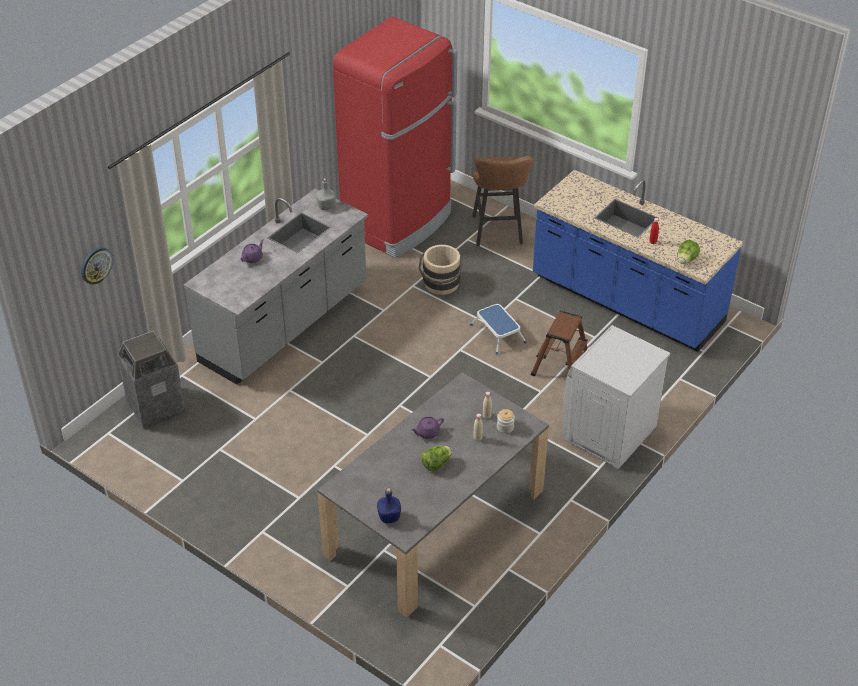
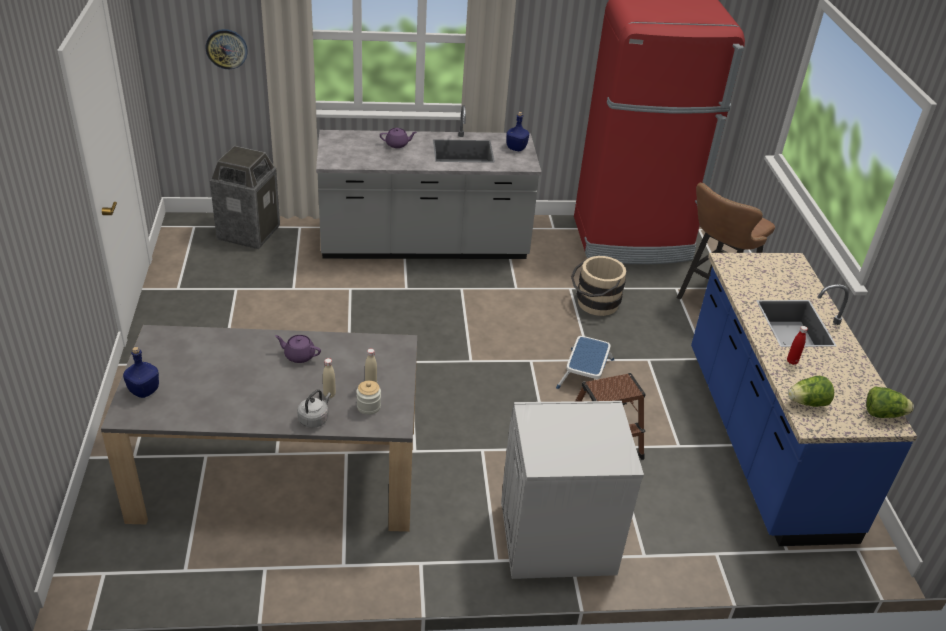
camera: 45 degrees right, 5 degrees down
(326, 207) = (516, 148): grey bottle -> blue bottle
(436, 464) = (258, 384): lettuce -> lettuce (883, 414)
(492, 455) = (314, 419): none -> grey kettle

